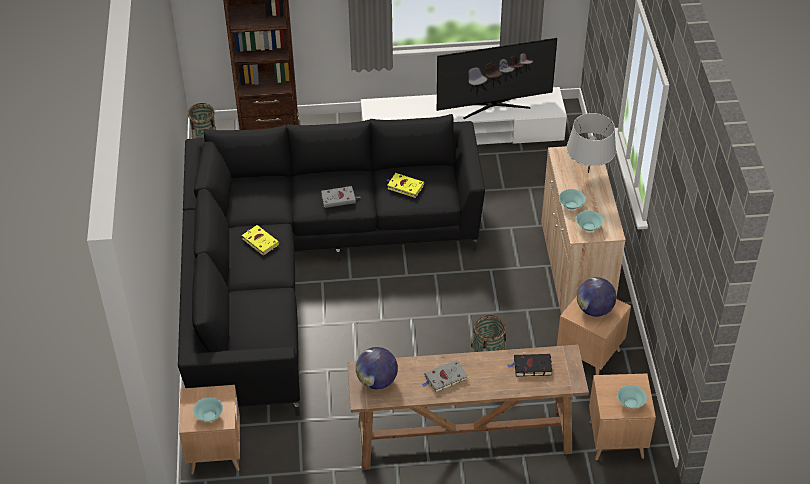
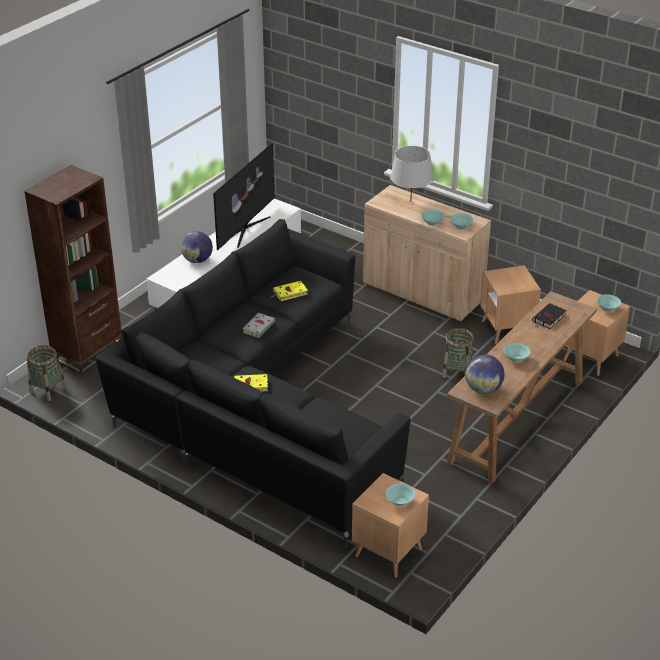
camera: 50 degrees left, 10 degrees down
(444, 378) = (516, 358): grey book -> turquoise bowl
(594, 309) = (510, 280): globe -> globe (197, 260)

